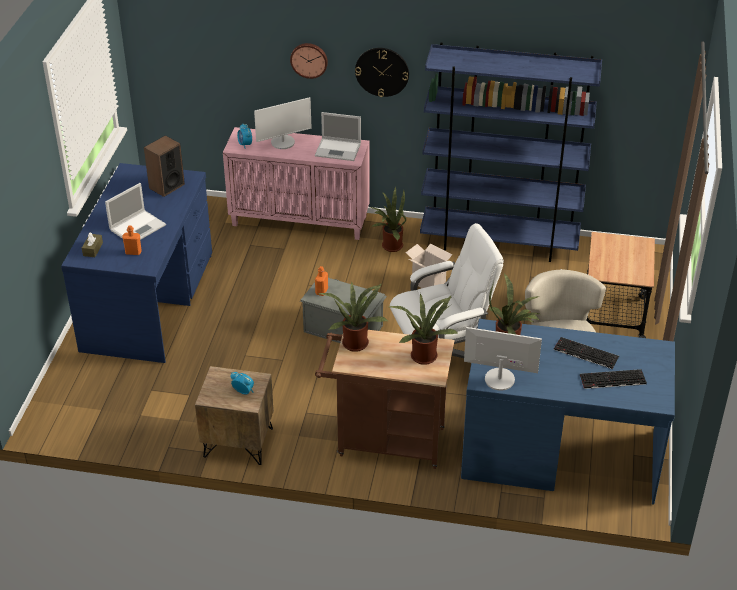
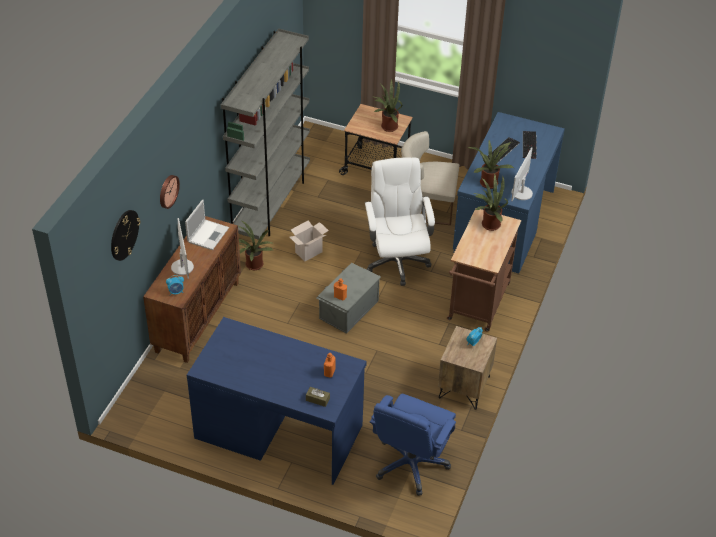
camera: 80 degrees left, 5 degrees up
(112, 409) = (411, 464): none -> blue office chair
(138, 227) = (293, 367): laptop -> none
(166, 186) = (237, 344): speaker -> none
(300, 220) = (197, 316): pink cabinet -> brown cabinet
(355, 342) = (468, 256): potted plant -> potted plant (387, 126)
(382, 71) = (198, 155): wall clock -> wall clock (124, 235)
(499, 242) = (271, 204): blue bookcase -> grey bookcase

